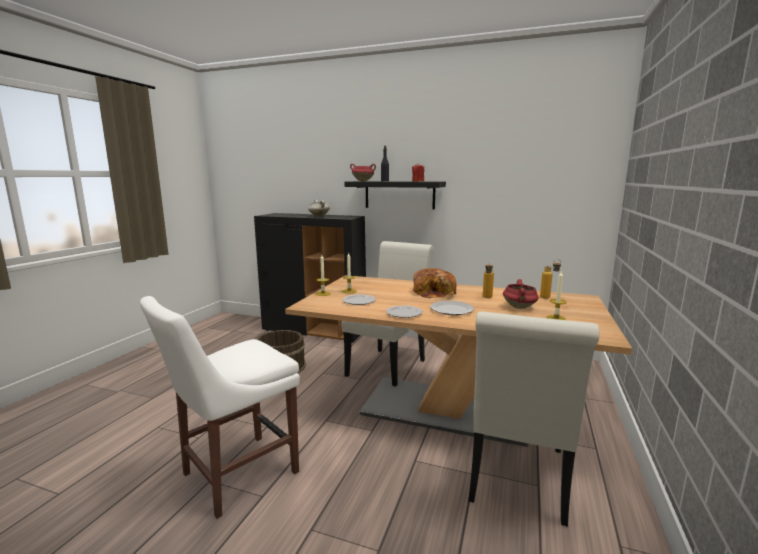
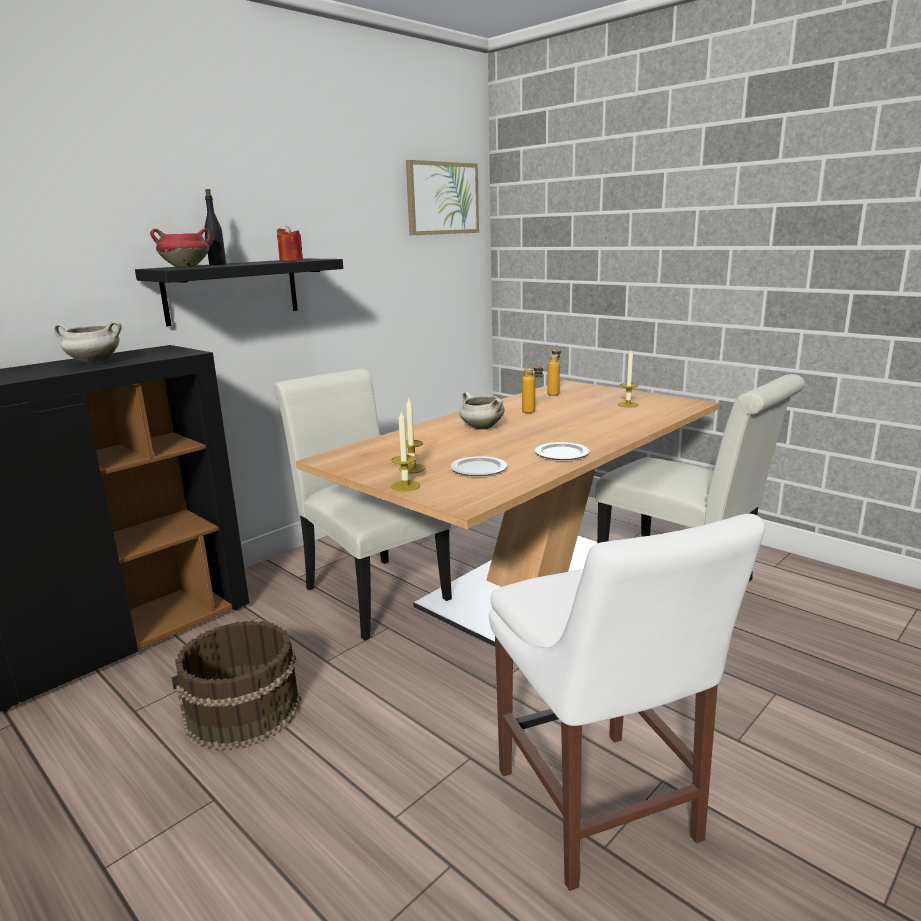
camera: 65 degrees left, 5 degrees up
(435, 292) = (481, 428): bread -> white cooking pot
(451, 310) = (567, 433): plate -> none
(520, 307) = (582, 408): red cooking pot -> none
(568, 145) = (442, 198): none -> picture

